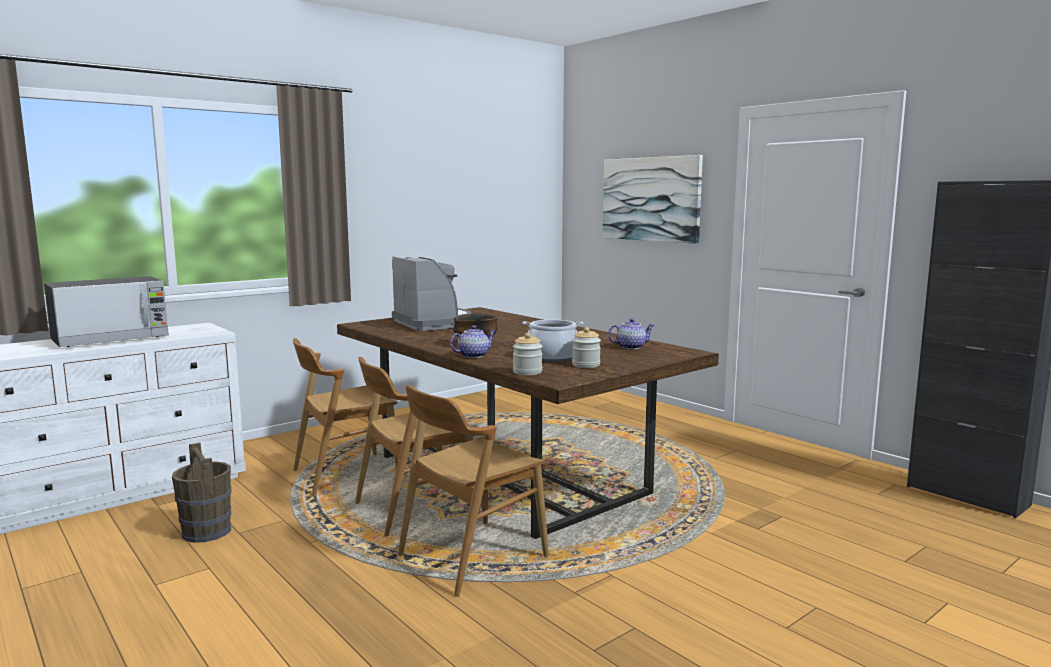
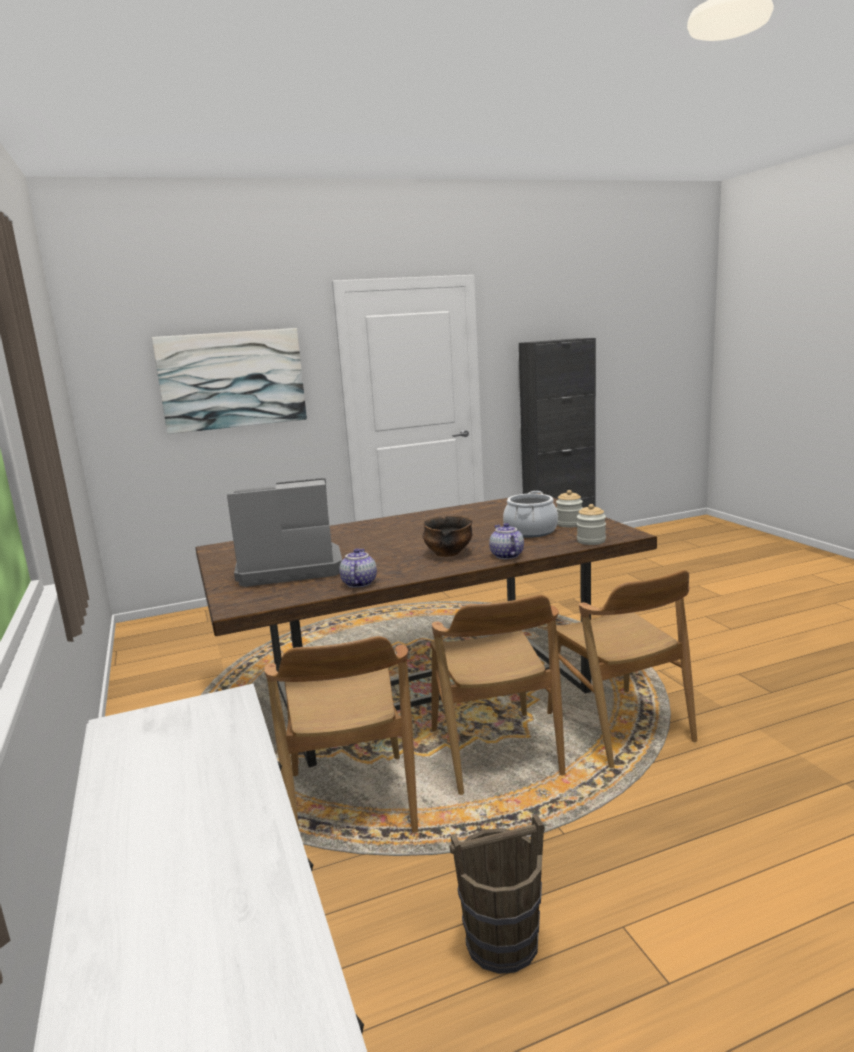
camera: 70 degrees left, 5 degrees up
(111, 339) = (180, 820): microwave -> none
(630, 347) = (502, 509): teapot -> teapot (358, 583)

